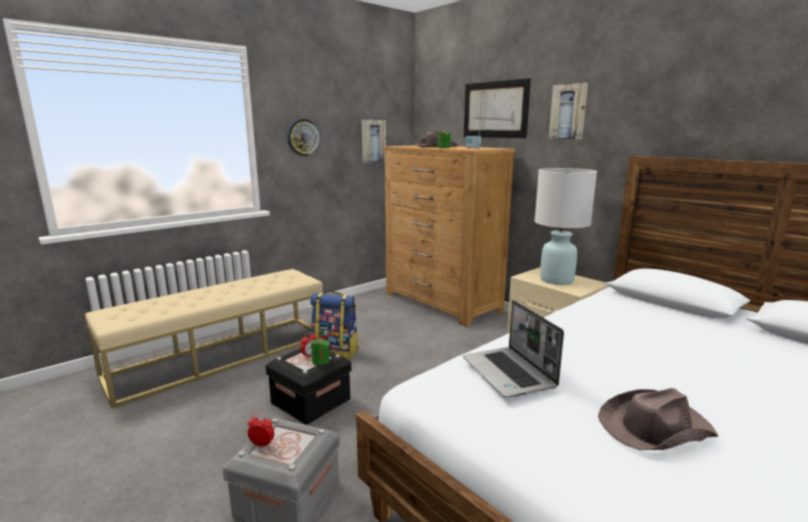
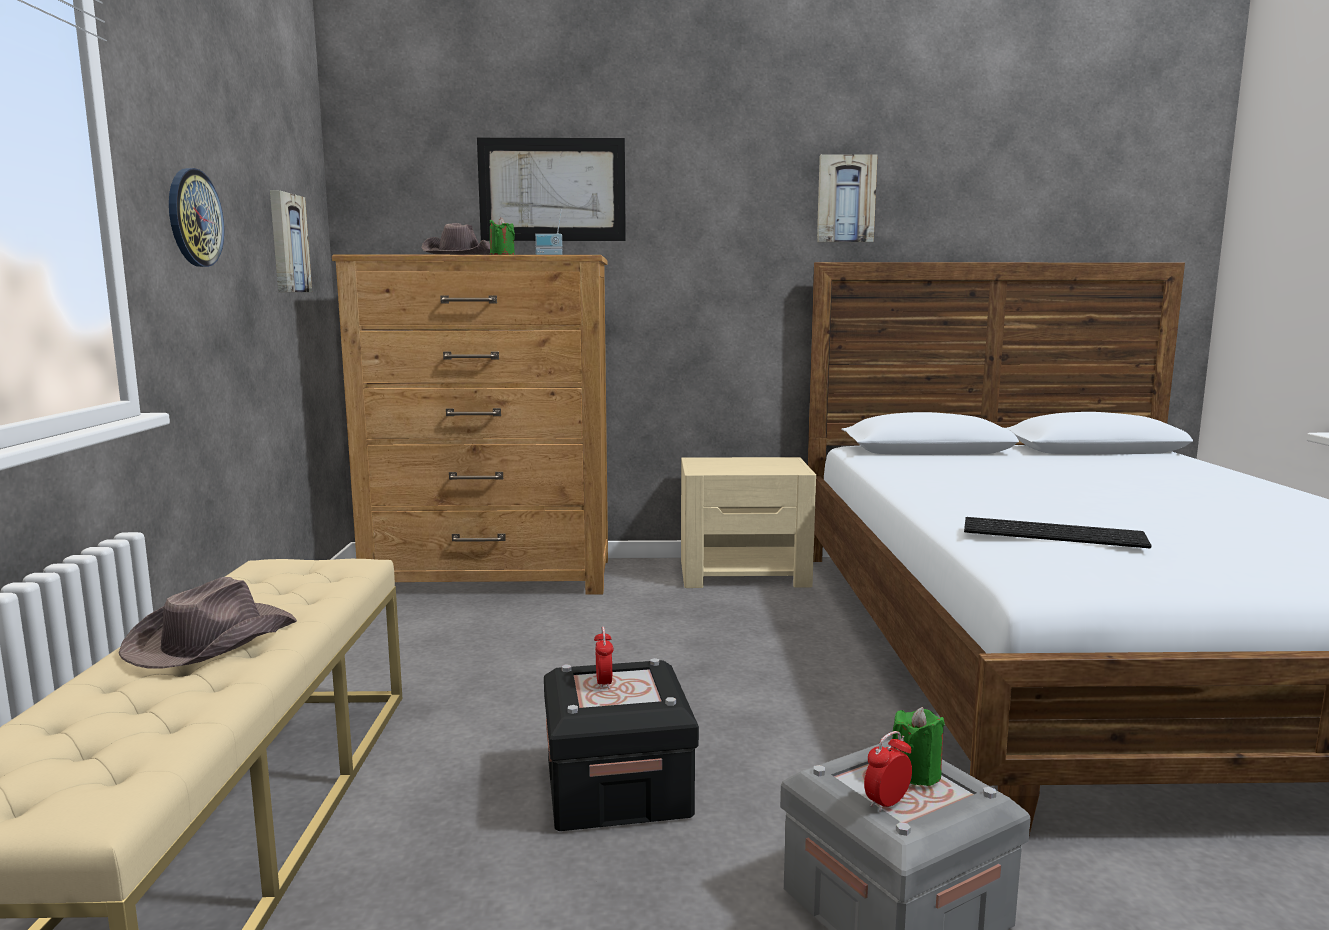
camera: 50 degrees left, 5 degrees down
(321, 361) = (649, 679): green candle -> green candle (916, 773)
(336, 351) = (479, 707): backpack -> none
(509, 373) = (1054, 533): laptop -> keyboard
(556, 280) = (744, 466): white table lamp -> none
(568, 111) = (701, 197): picture -> picture (845, 199)
(654, 427) = (1217, 528): brown hat -> brown hat (210, 640)

